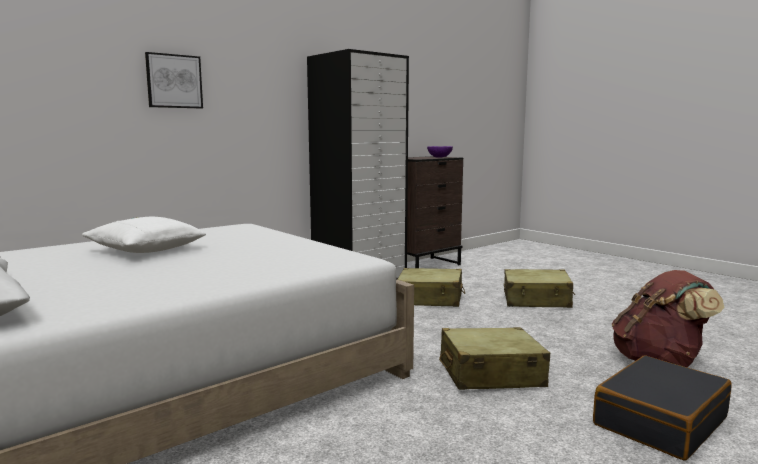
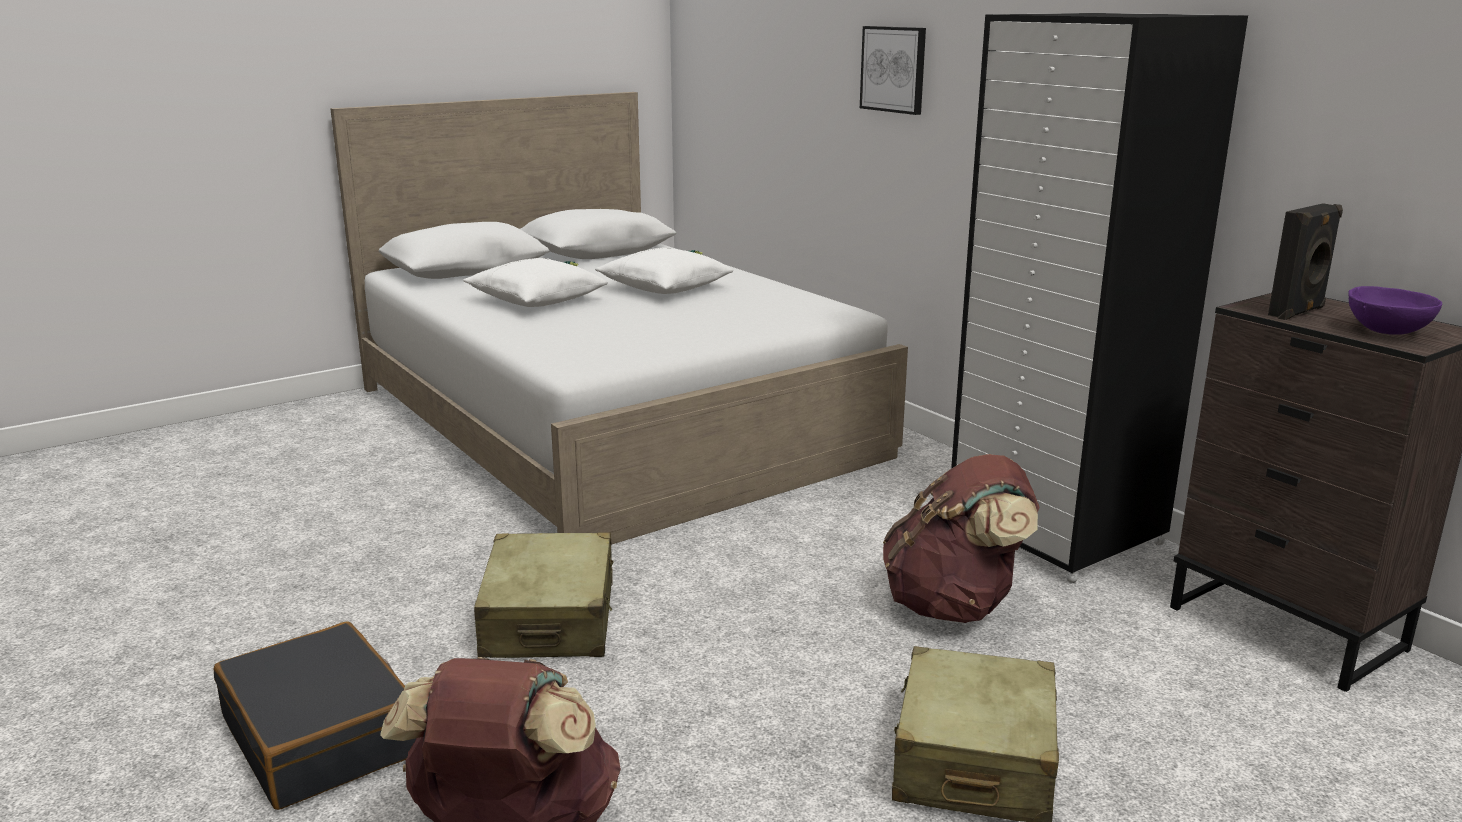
camera: 95 degrees right, 10 degrees up
(156, 277) = (537, 301): none -> white pillow
(420, 158) = (1298, 312): none -> black speaker
(430, 299) = (954, 606): beige suitcase -> brown backpack

